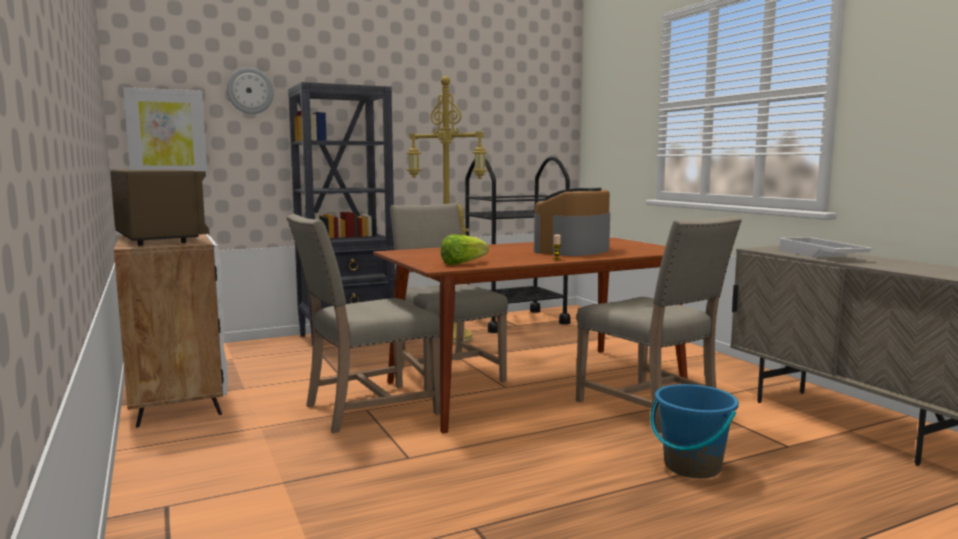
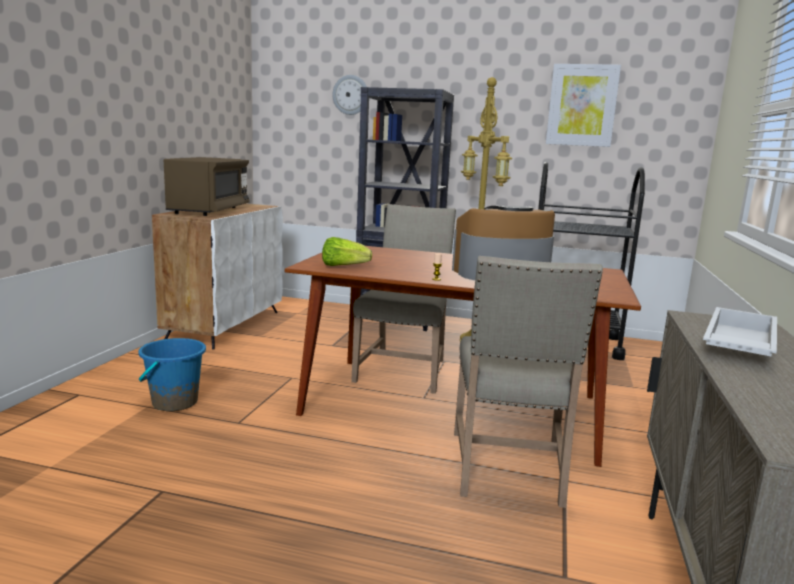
camera: 40 degrees right, 5 degrees up
(166, 134) = (289, 130): picture -> picture (582, 105)
(367, 409) = (292, 377): beige chair -> none
(691, 466) = (412, 538): blue bucket -> blue bucket (174, 402)

